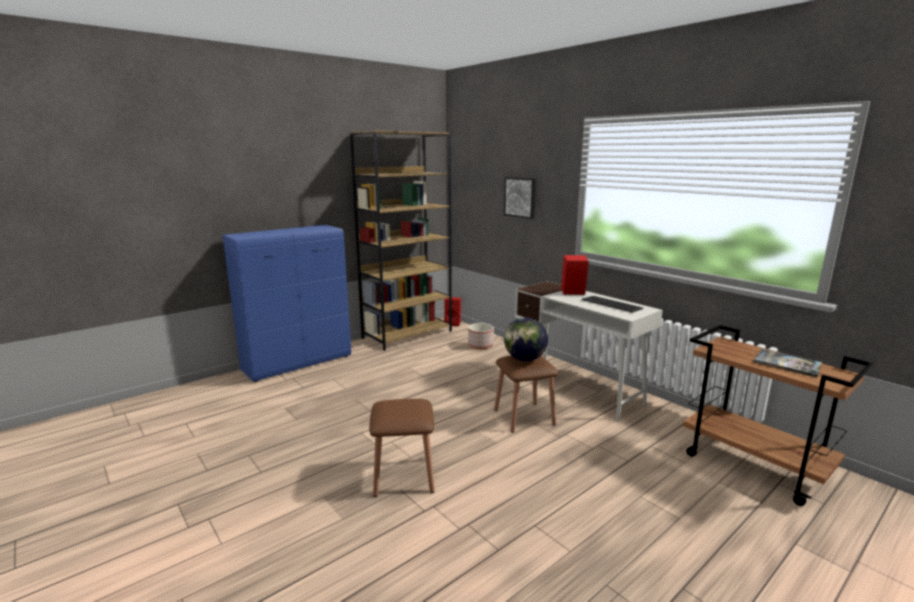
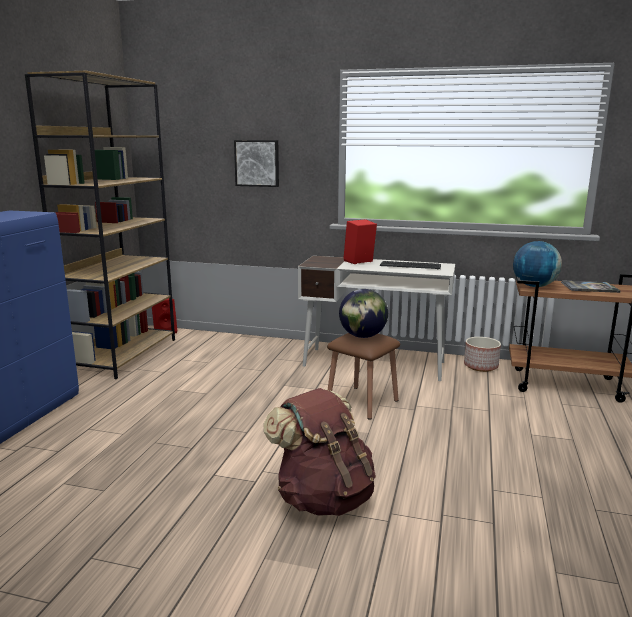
camera: 35 degrees left, 0 degrees up
(404, 476) = (323, 498): brown stool -> brown backpack
(480, 345) = (228, 347): planter -> planter (481, 366)
(720, 348) = (534, 286): none -> globe

